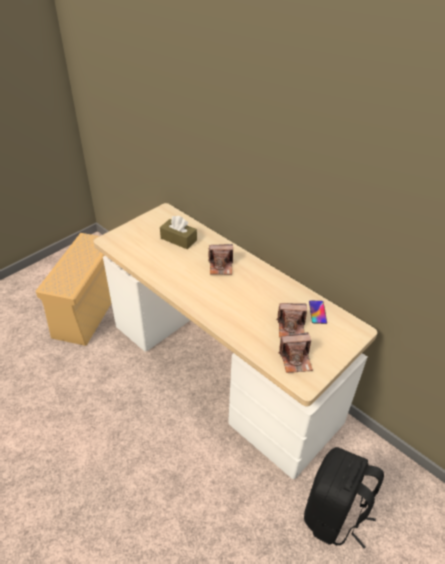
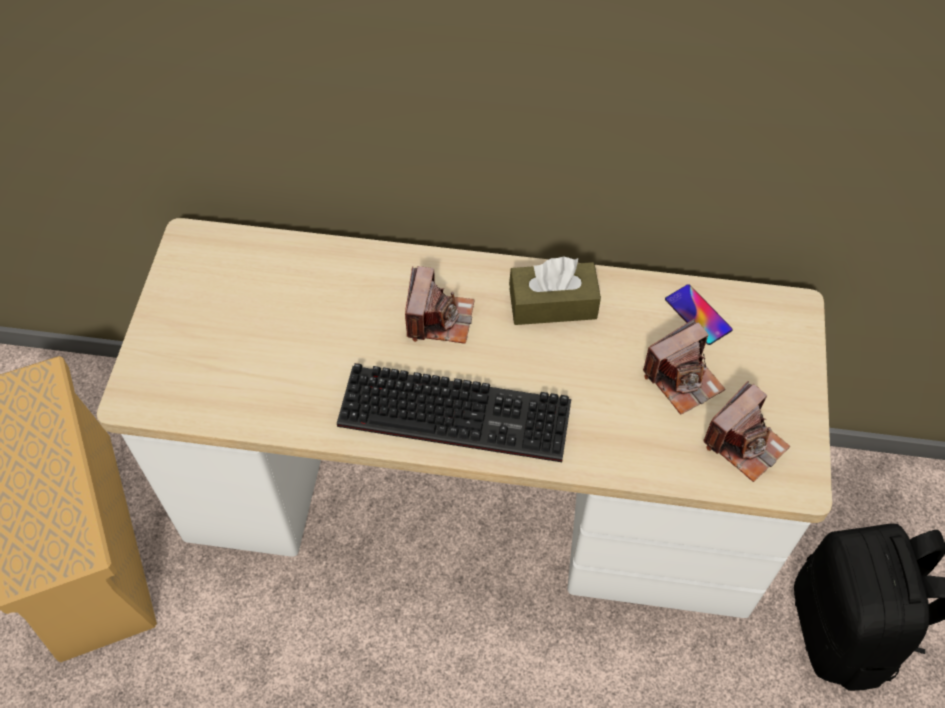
camera: 35 degrees left, 15 degrees up
(178, 239) = (291, 302): brown tissue box -> brown tissue box (552, 304)
(201, 294) = (459, 411): none -> keyboard
(221, 266) = (439, 318): camera -> camera turned 45 degrees counterclockwise

